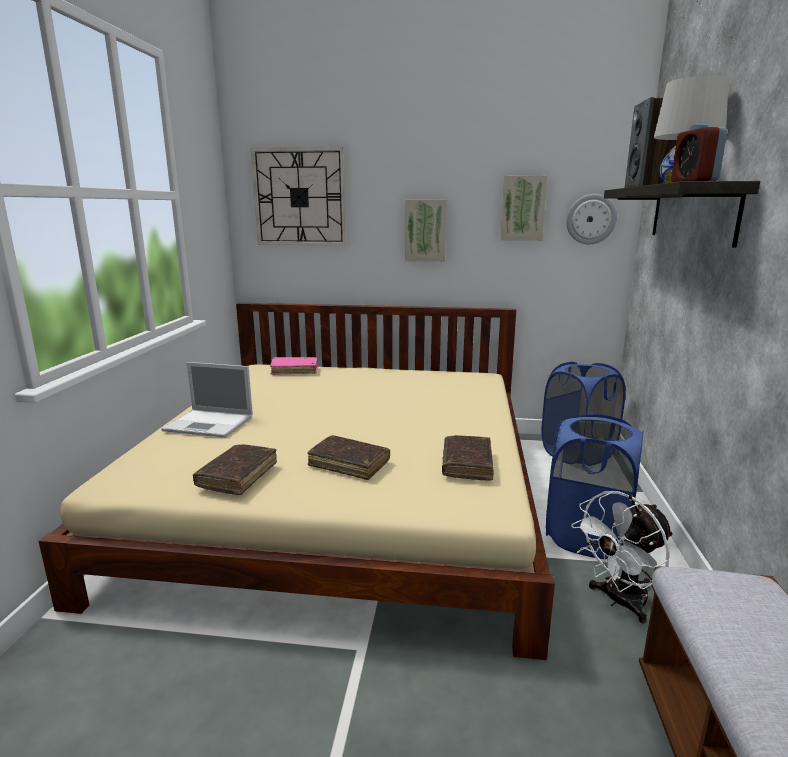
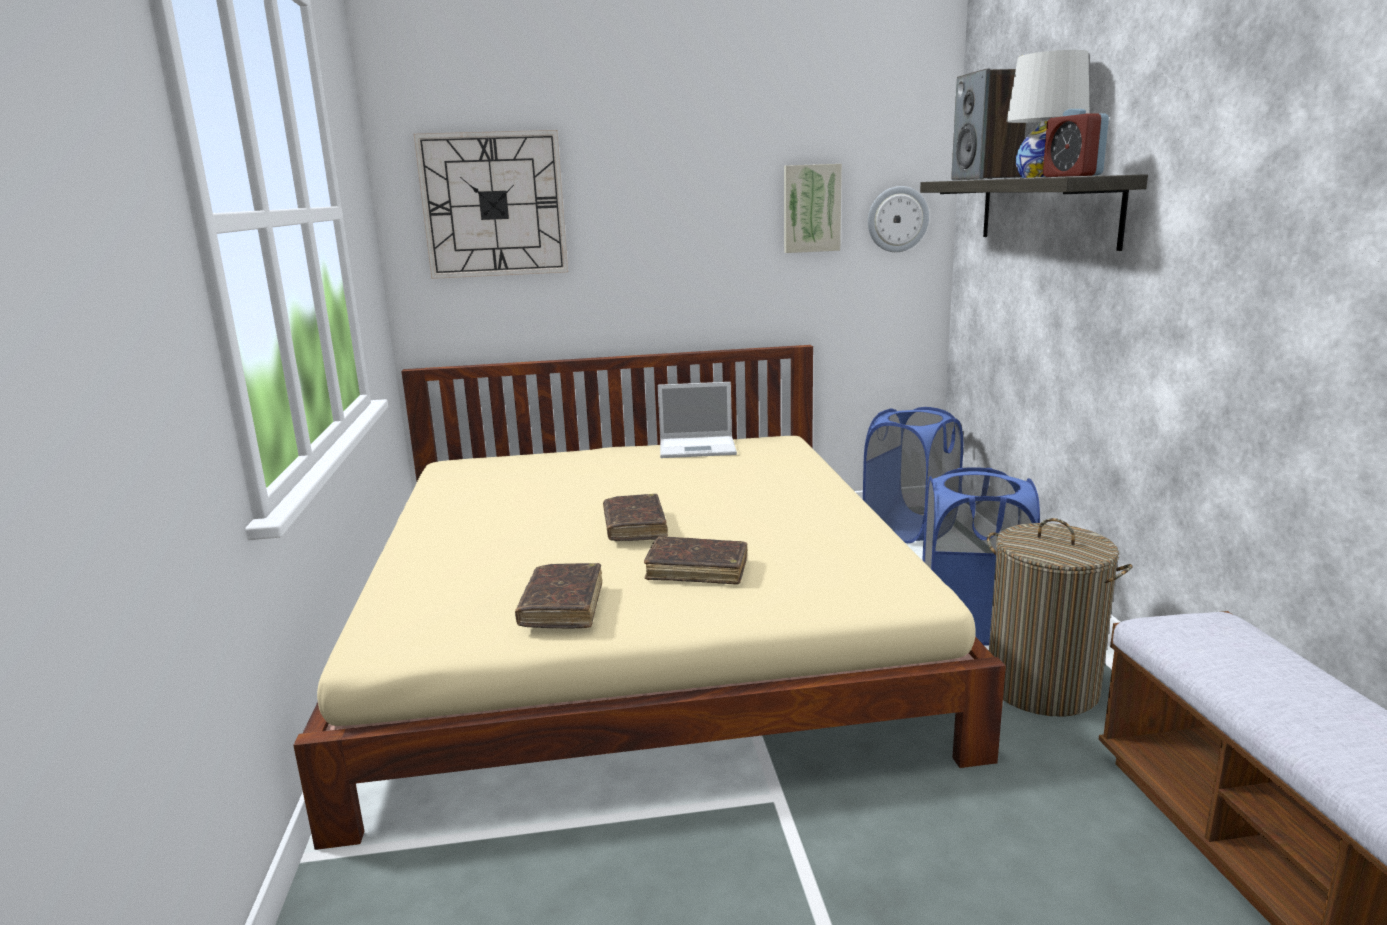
camera: 15 degrees left, 0 degrees up
(210, 424) = (455, 548): laptop -> laptop (699, 447)
(294, 370) = (511, 463): pink book -> none
(425, 230) = (682, 244): picture -> none
(467, 464) = (845, 548): brown book -> brown book (634, 527)
(619, 601) = (1042, 687): white fan -> laundry basket

